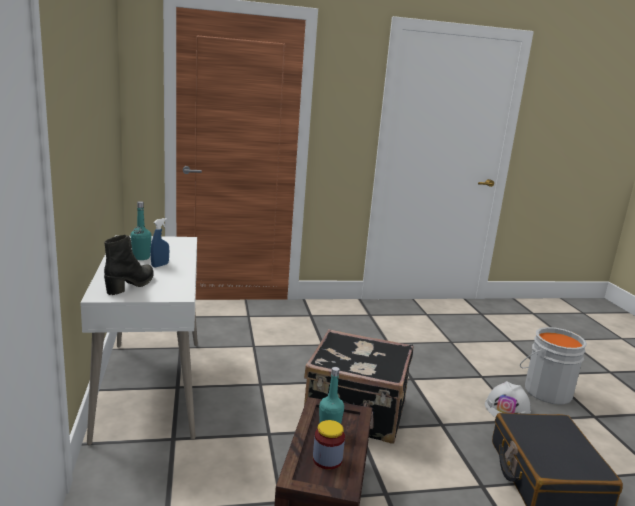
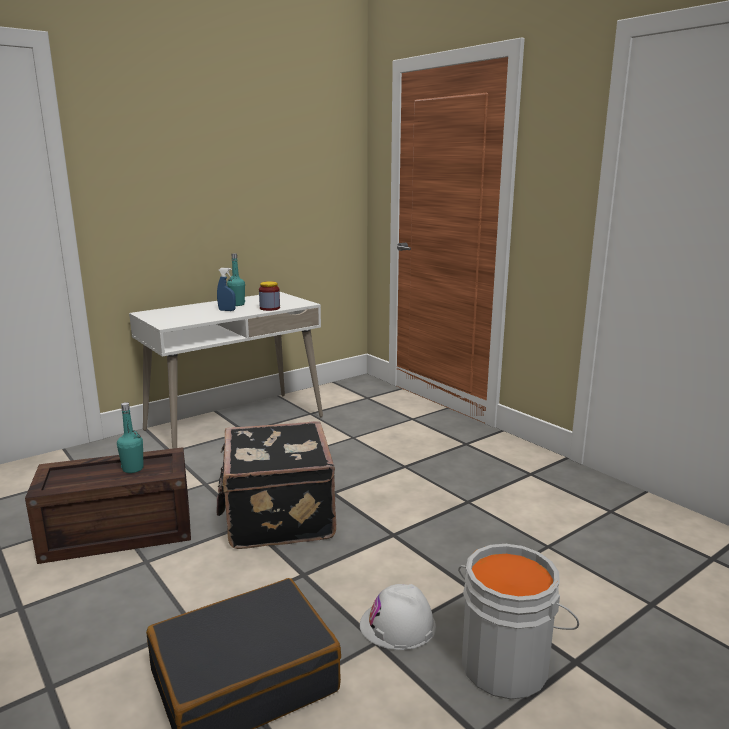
camera: 65 degrees right, 0 degrees up
(131, 285) = (173, 313): black boot -> none
(327, 459) = (87, 477): jar -> jar (270, 308)

